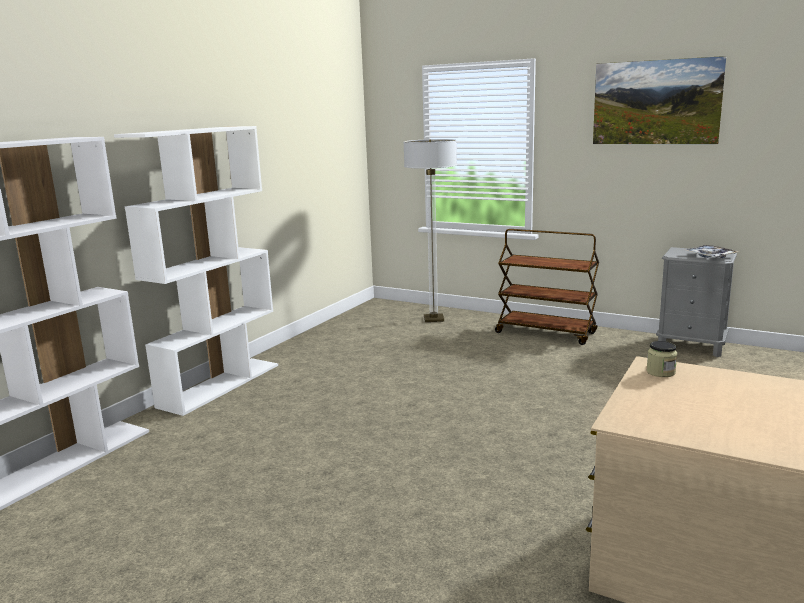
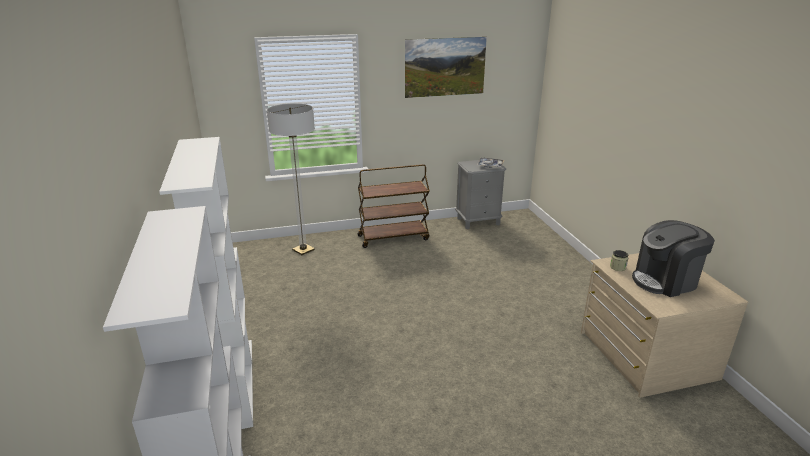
camera: 45 degrees left, 10 degrees up
(709, 405) = (665, 281): none -> coffee machine

